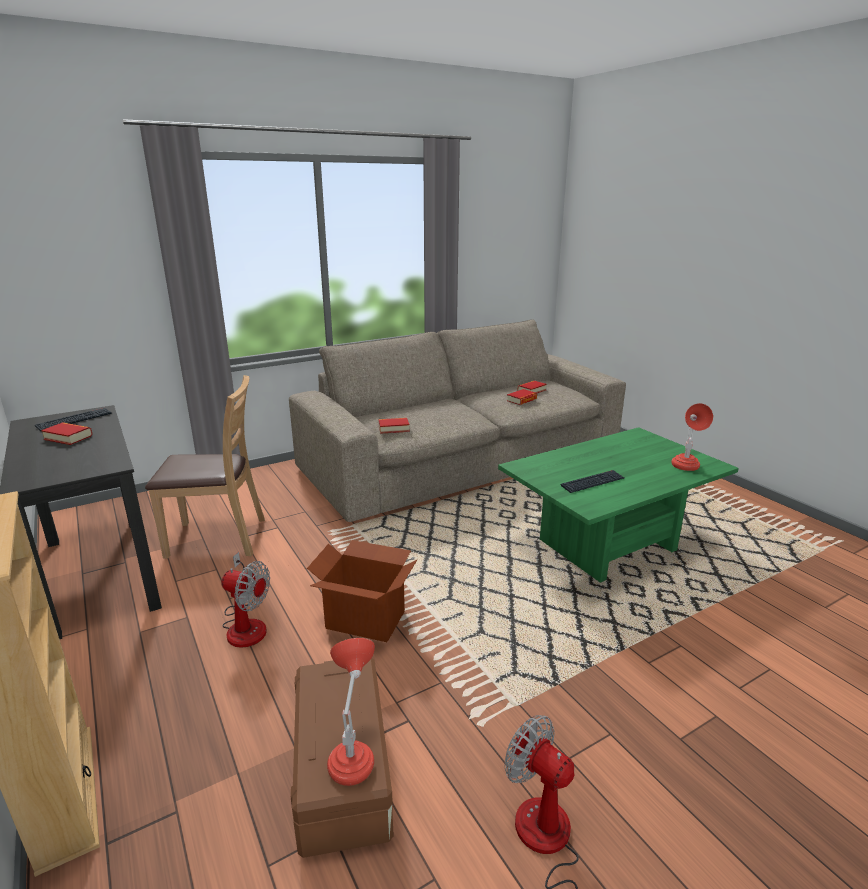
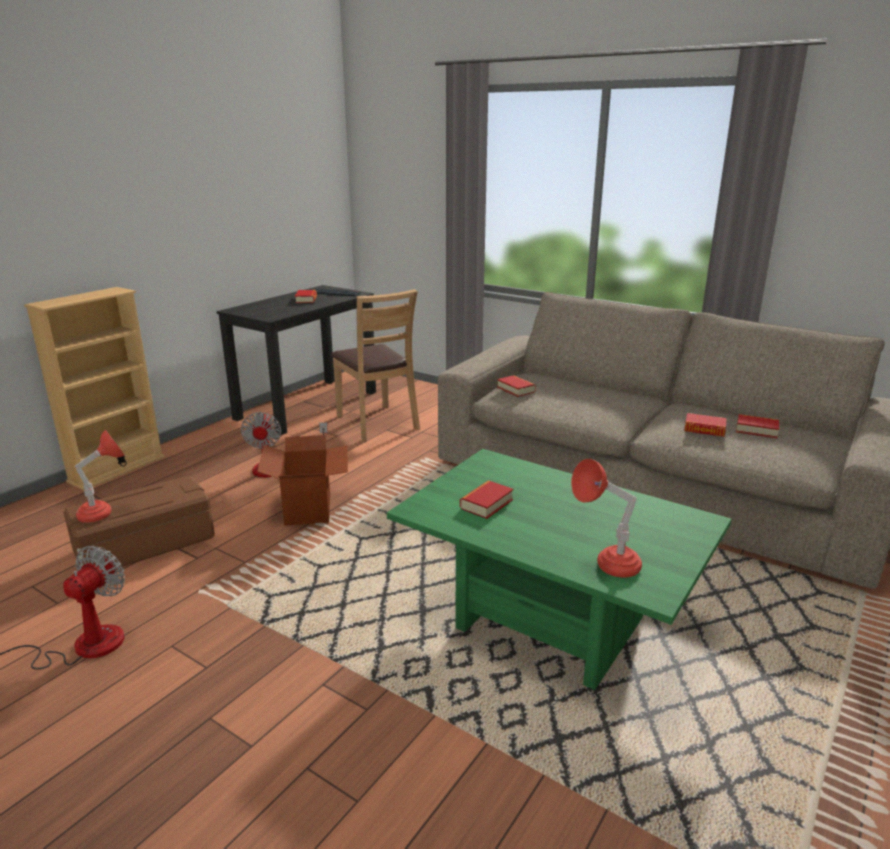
camera: 65 degrees right, 0 degrees up
(592, 482) = (486, 504): keyboard -> book

